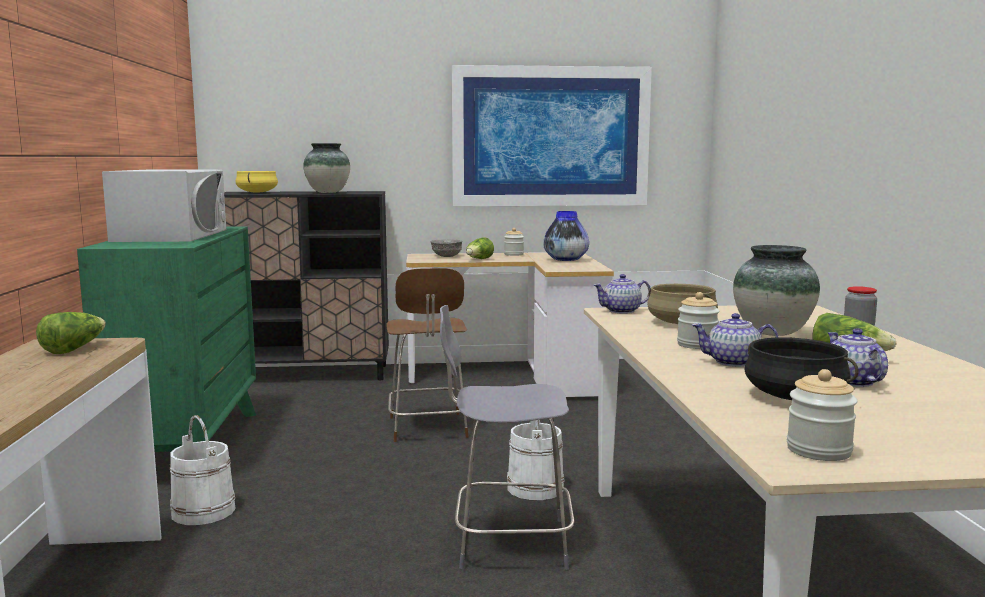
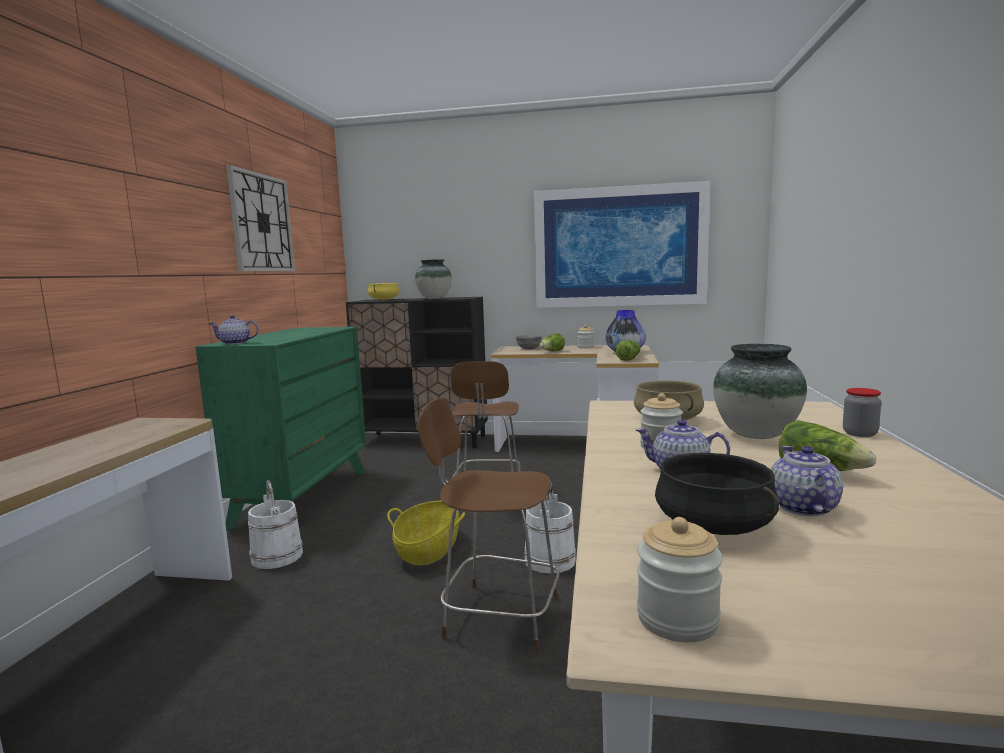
camera: 15 degrees right, 0 degrees up
(74, 349) = (149, 427): lettuce -> lettuce (628, 359)
(126, 88) = (261, 223): none -> wall clock
(171, 235) = (285, 334): white microwave -> none
(391, 489) = (428, 549): none -> basket
(507, 542) = (497, 616): grey chair -> brown chair
(622, 311) = (622, 405): teapot -> teapot (235, 343)

